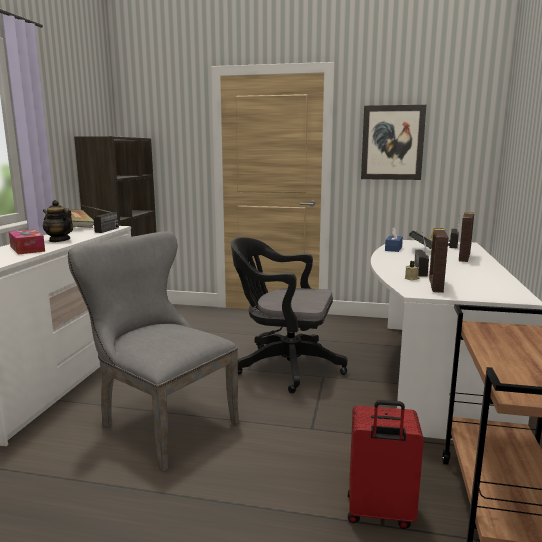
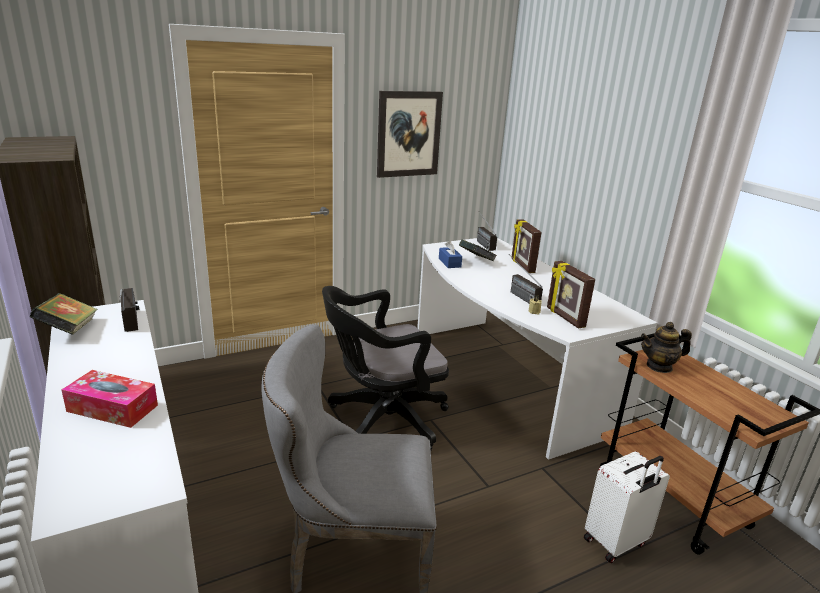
camera: 40 degrees left, 10 degrees up
(59, 240) = (113, 369): teapot -> teapot (659, 366)
(379, 513) = (616, 543): red suitcase -> white suitcase

